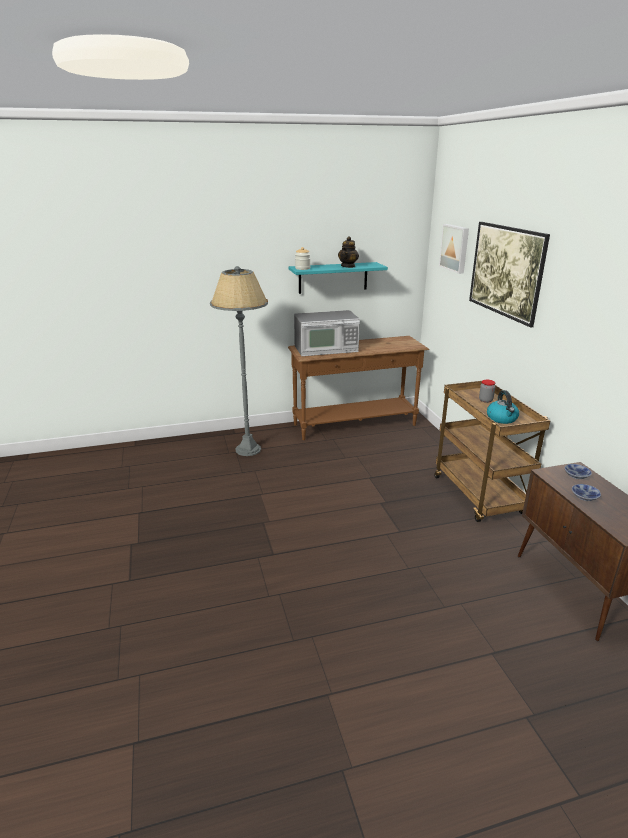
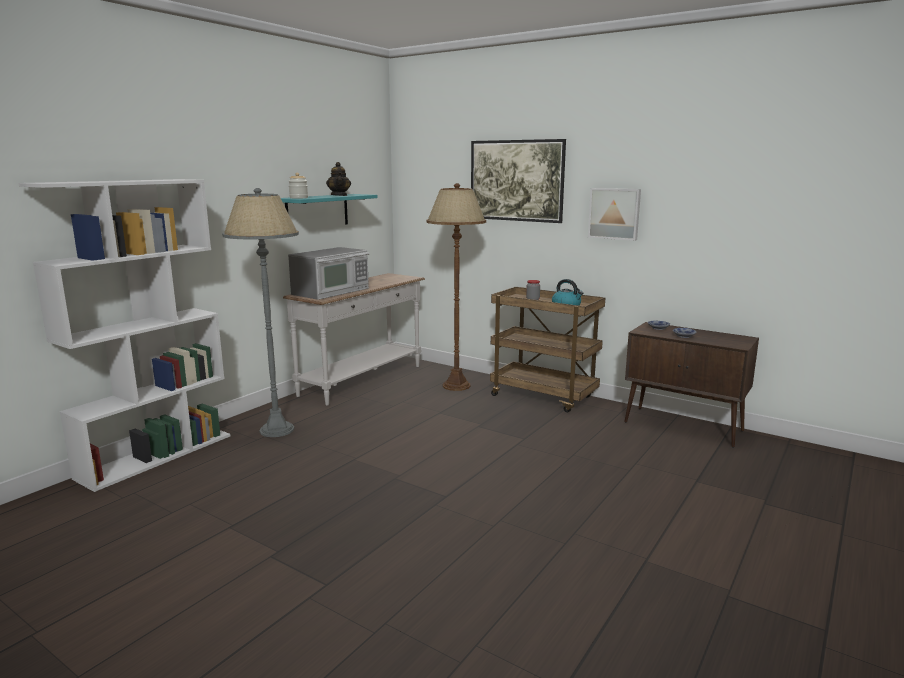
camera: 40 degrees left, 10 degrees down
(168, 443) = (157, 455): none -> white bookcase
(355, 425) = (363, 380): brown console table -> white console table
(418, 456) = (456, 386): none -> brown floor lamp
(455, 248) = (437, 172): picture -> picture (614, 213)

